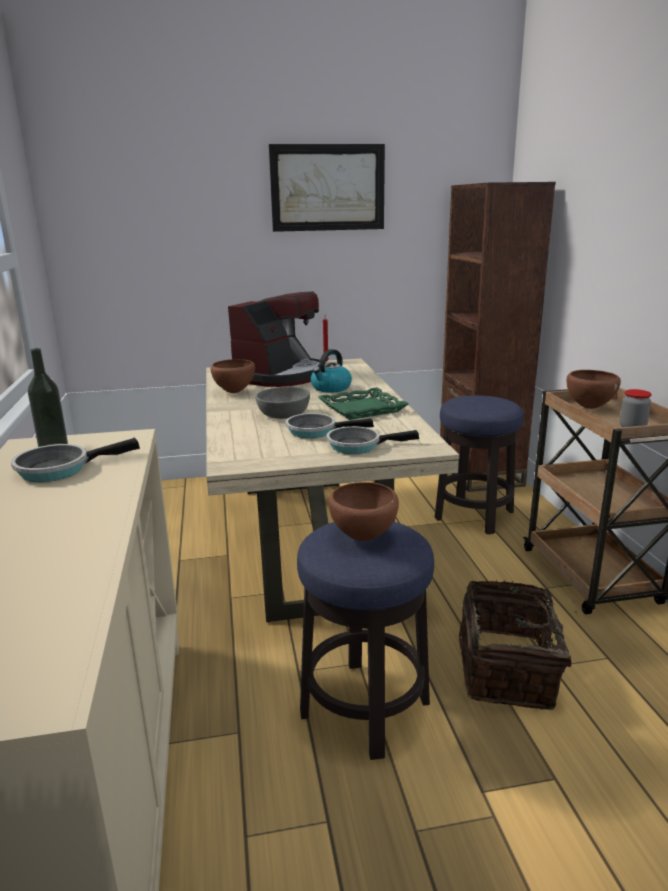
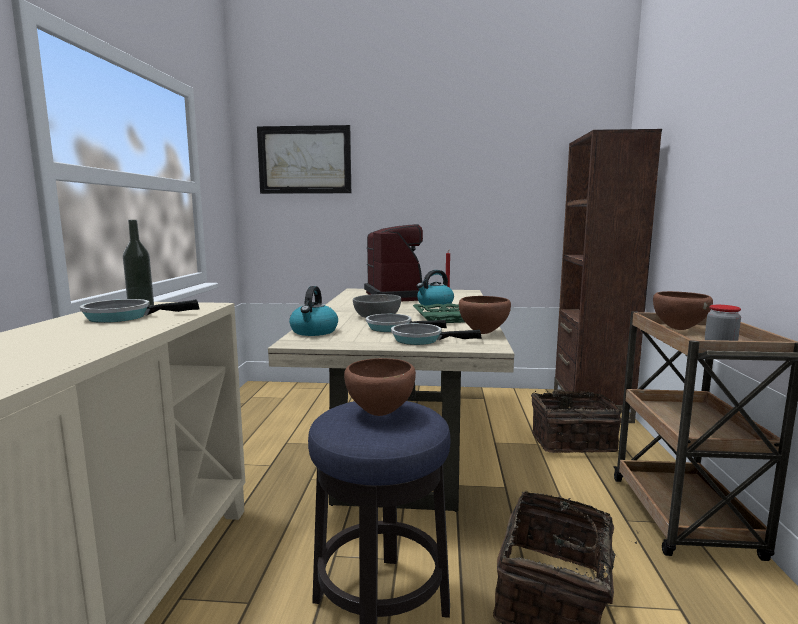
camera: 15 degrees right, 10 degrees down
(234, 392) = (351, 302): brown bowl -> brown bowl (483, 333)
(235, 446) = (314, 332): none -> kettle
(281, 376) = (400, 296): coffee machine -> coffee machine turned 60 degrees counterclockwise
(327, 188) = (459, 146): picture -> picture (305, 160)
(474, 515) = (571, 442): stool -> basket

